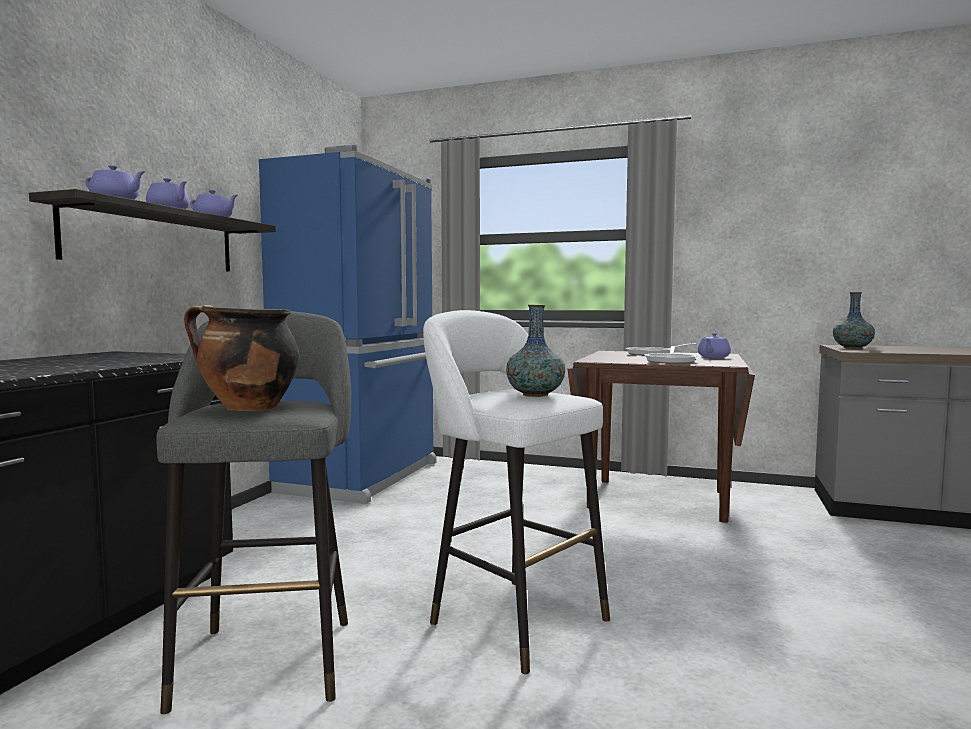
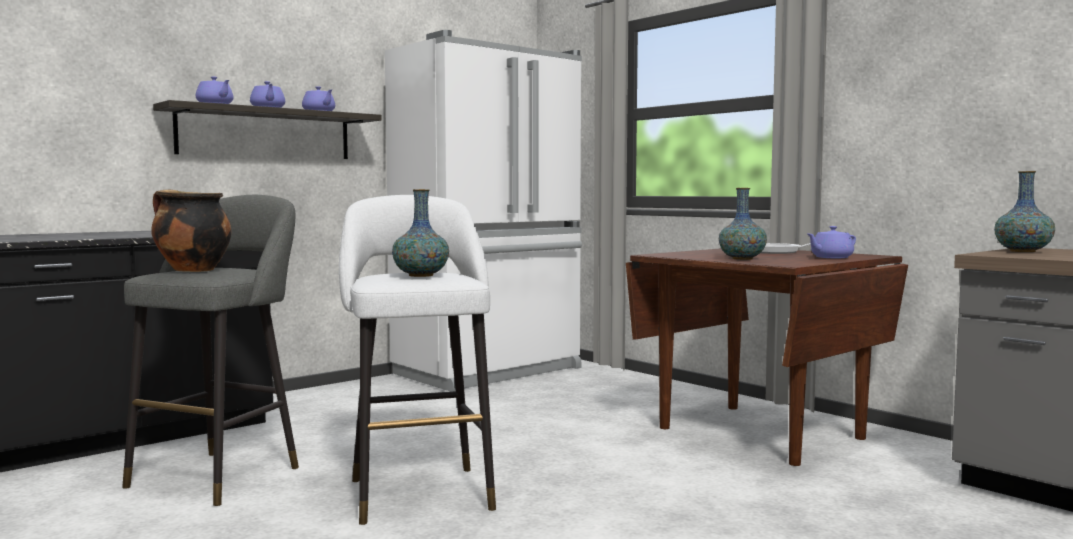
camera: 30 degrees right, 0 degrees up
(364, 477) = (491, 372): blue fridge -> white fridge
(671, 361) = (742, 259): frying pan -> vase

